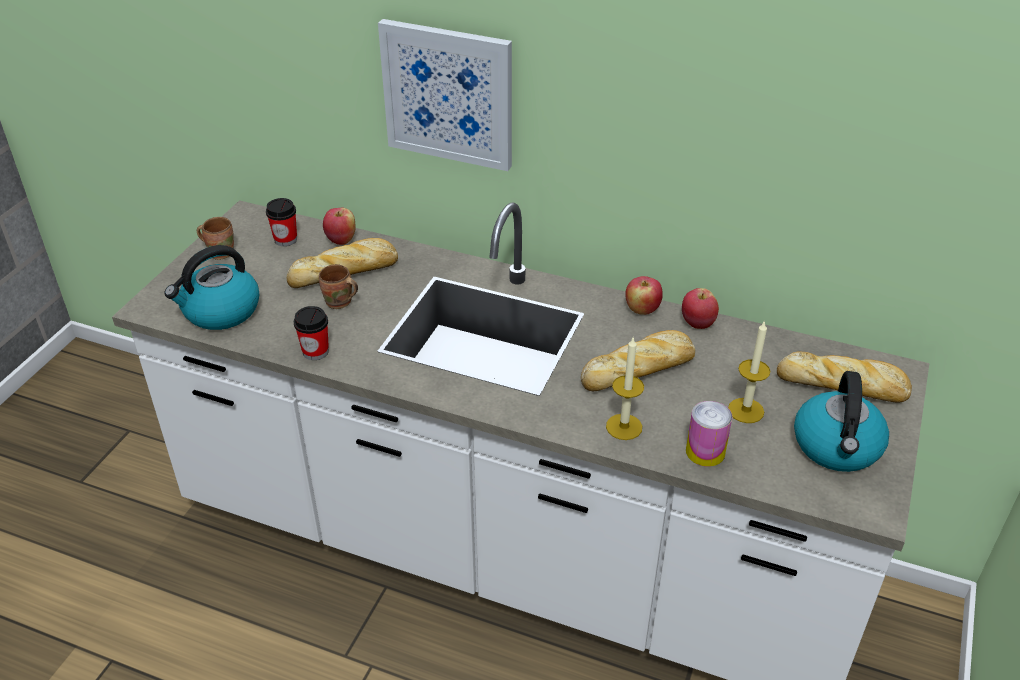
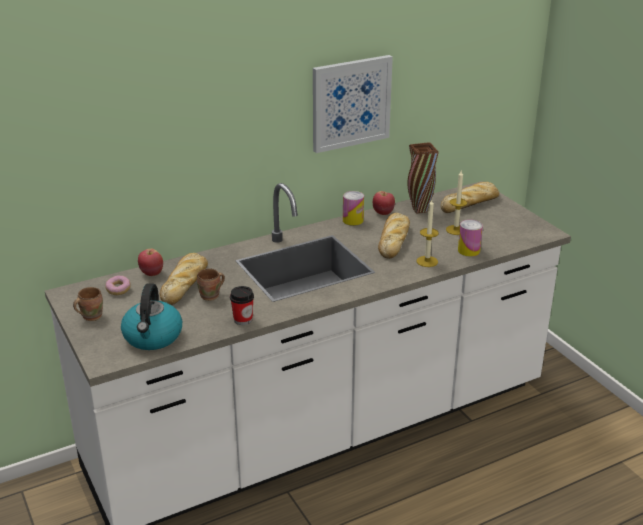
camera: 50 degrees left, 10 degrees down
(285, 239) = (118, 290): cup -> donut
(448, 94) = (209, 135): picture -> picture (350, 103)
(642, 309) = (353, 220): apple -> can
(752, 350) = (419, 210): none -> brown vase
(837, 447) = (504, 222): kettle -> none

